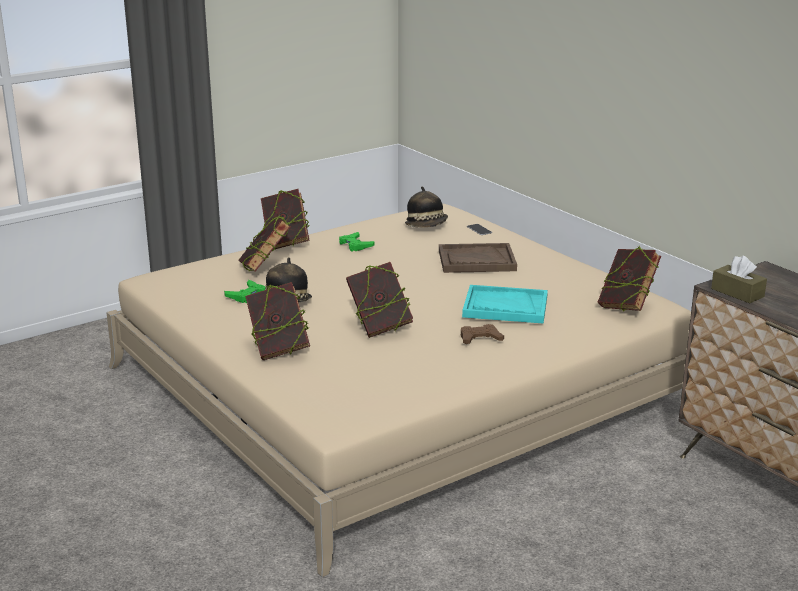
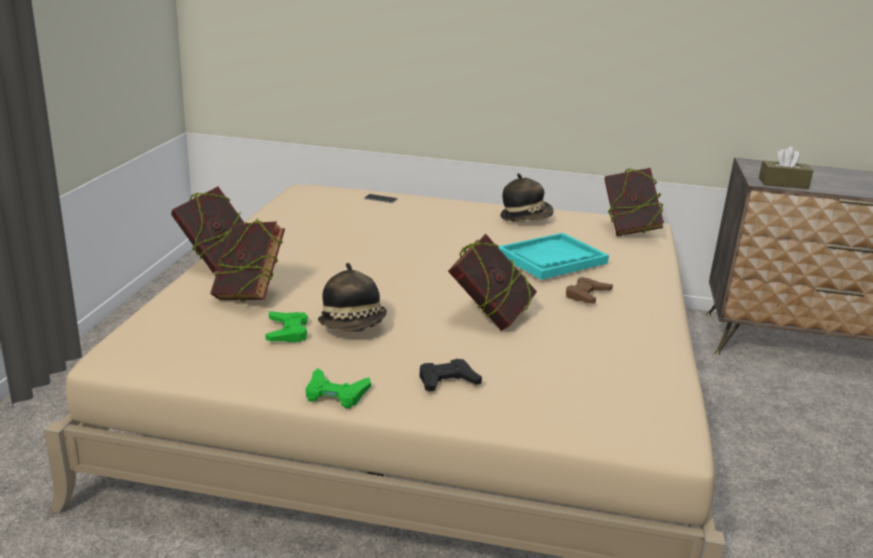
camera: 45 degrees left, 0 degrees up
(279, 350) = (447, 381): book -> black game controller
(355, 245) = (297, 242): green game controller -> green game controller (335, 394)
(427, 226) = (328, 207): hat -> hat (526, 218)
(476, 260) = (440, 225): brown tray -> none

